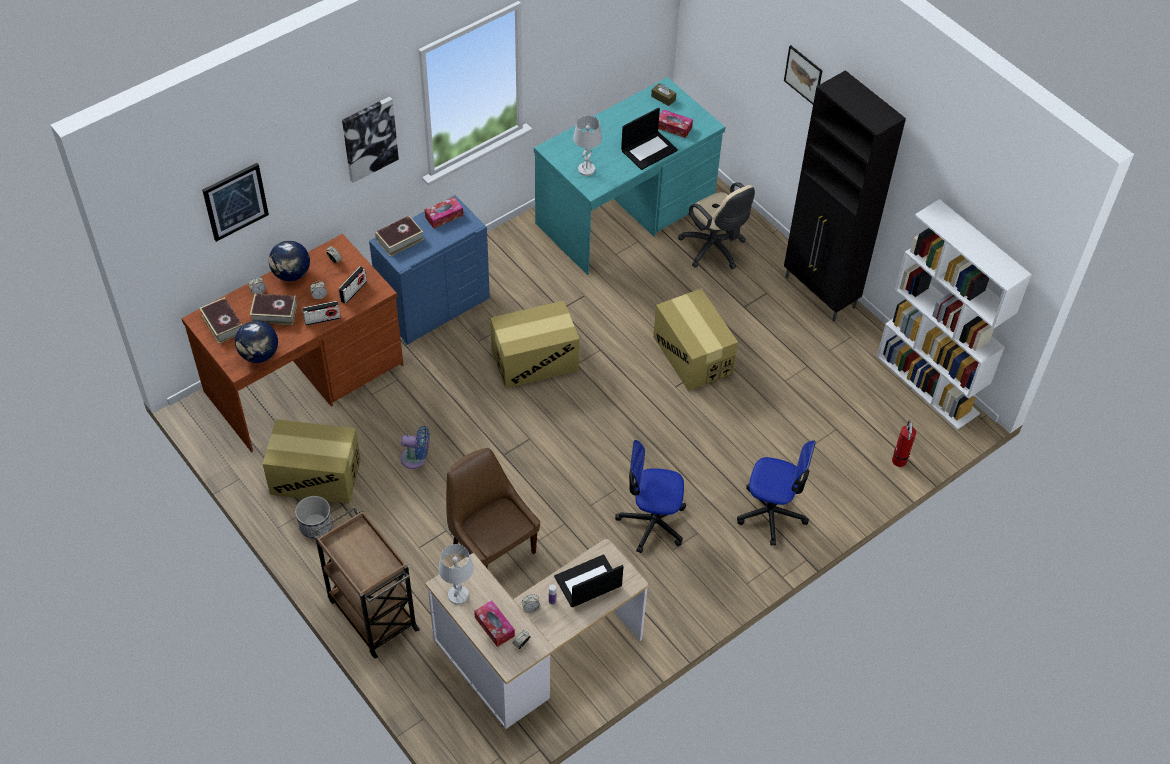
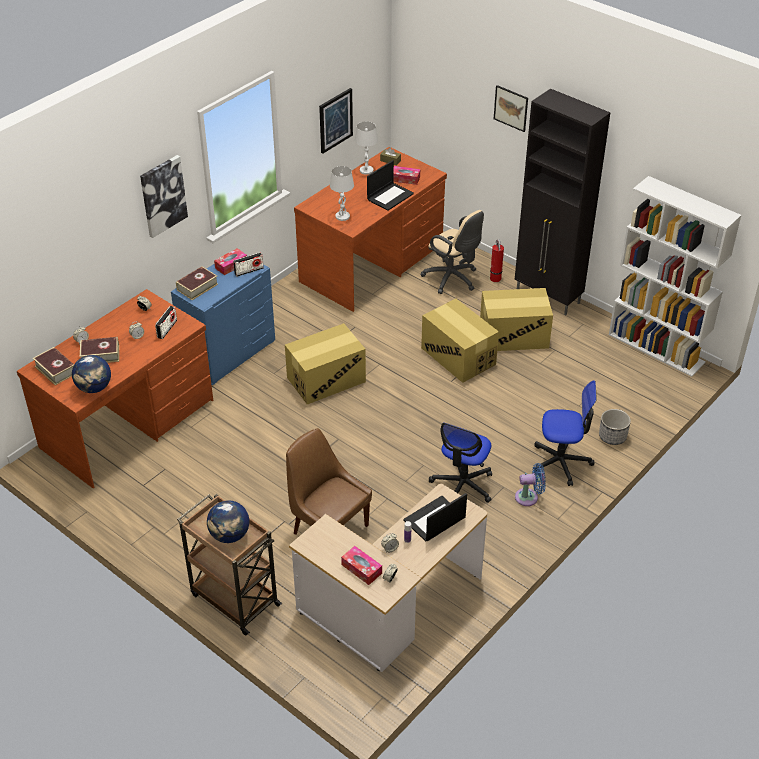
camera: 10 degrees left, 10 degrees down
(235, 201) = (56, 253): picture -> picture (335, 120)
(291, 274) = (109, 324): globe -> globe (229, 535)
(315, 476) = (155, 498): cardboard box -> cardboard box (513, 335)
(316, 526) = (165, 537): planter -> planter (612, 436)
(322, 319) = (144, 353): radio -> radio (249, 271)
(416, 458) = (243, 470): blue fan -> blue fan (529, 497)
(458, 595) = (321, 549): white table lamp -> white table lamp (366, 170)
(626, 213) = (372, 264): turquoise desk -> brown desk
(652, 522) = (462, 485): office chair -> office chair turned 60 degrees counterclockwise
(899, 462) = (653, 407): fire extinguisher -> fire extinguisher (495, 279)

